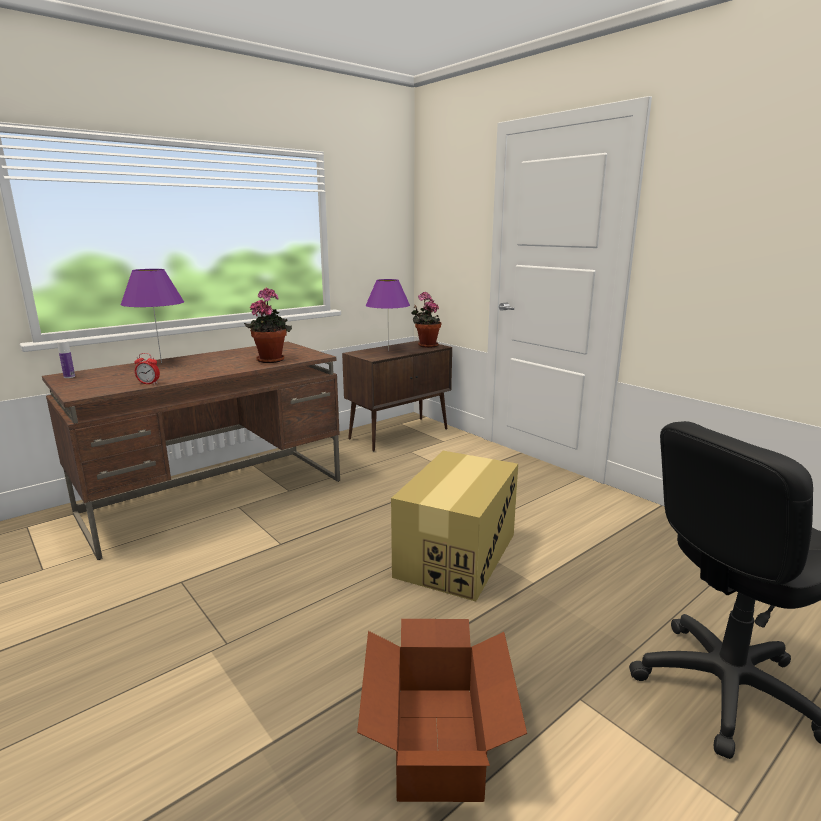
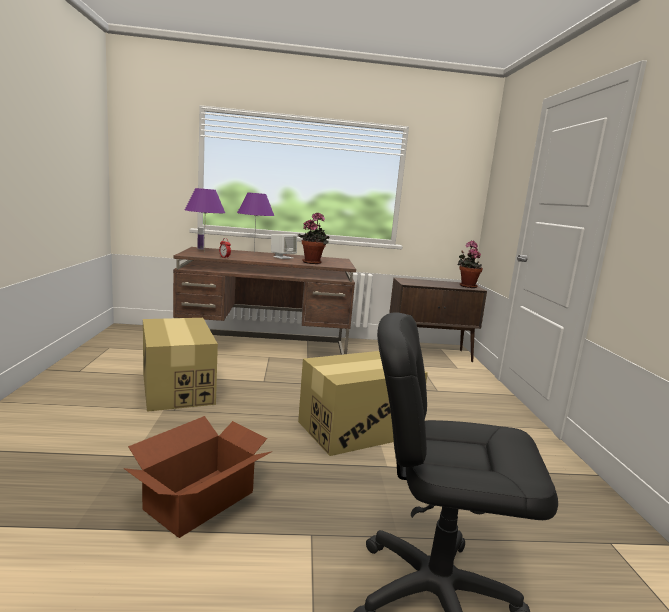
camera: 35 degrees right, 5 degrees down
(181, 609) = (177, 388): none -> cardboard box
(217, 361) = (283, 257): none -> white speaker
(388, 351) = (428, 282): purple table lamp -> purple table lamp (204, 252)

